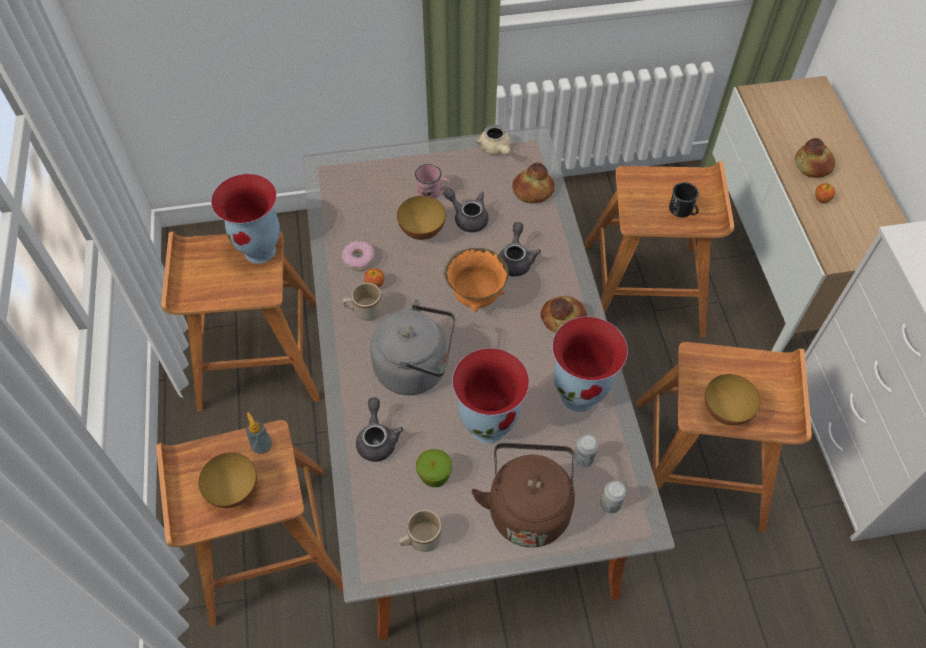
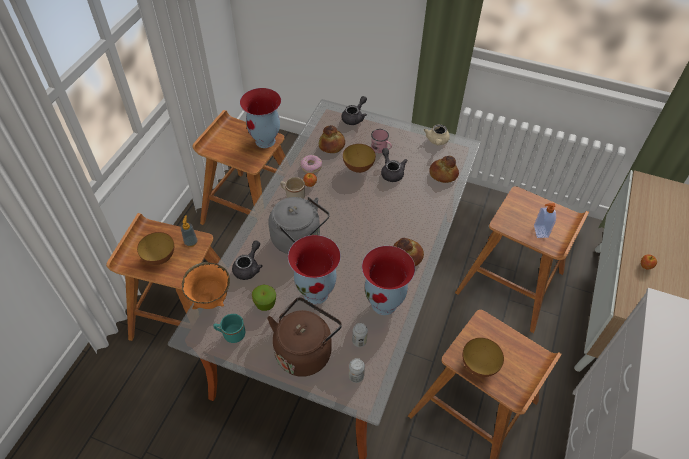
camera: 30 degrees right, 5 degrees down
(420, 540) = (231, 334): beige mug -> turquoise mug
(476, 297) = (363, 218): orange bowl -> orange bowl (211, 299)
(515, 259) = (403, 208): grey teapot -> grey teapot (354, 117)
(683, 211) = (540, 231): black mug -> soap dispenser
(813, 165) = (655, 242): bread -> bread (332, 145)

